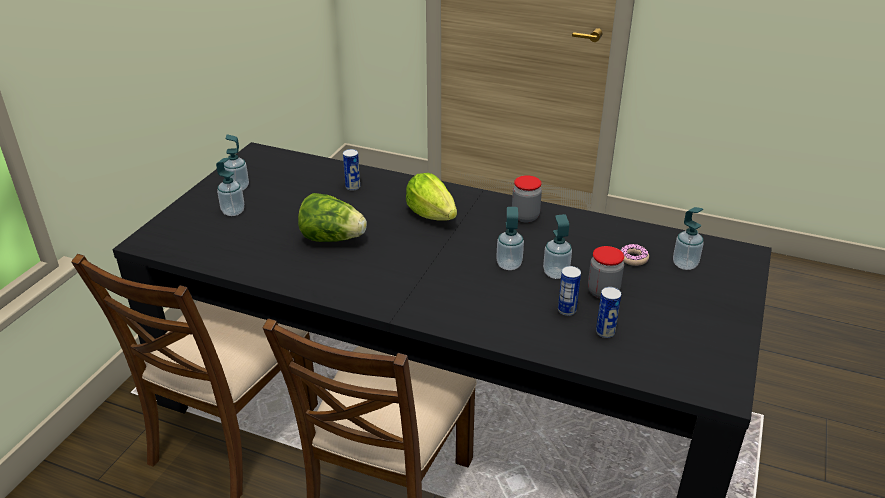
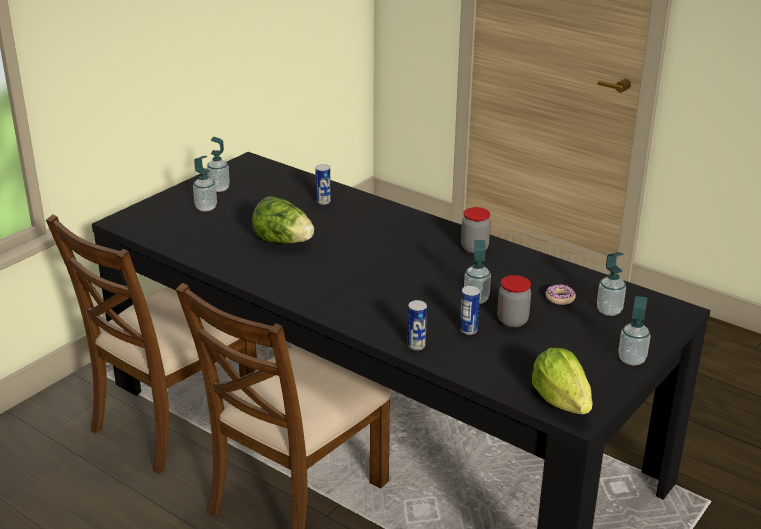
camera: 15 degrees right, 5 degrees down
(431, 214) = (385, 234): lettuce -> lettuce (561, 401)
(509, 265) = (435, 286): soap dispenser -> soap dispenser (631, 359)
(605, 332) = (494, 353): can -> can (416, 345)

